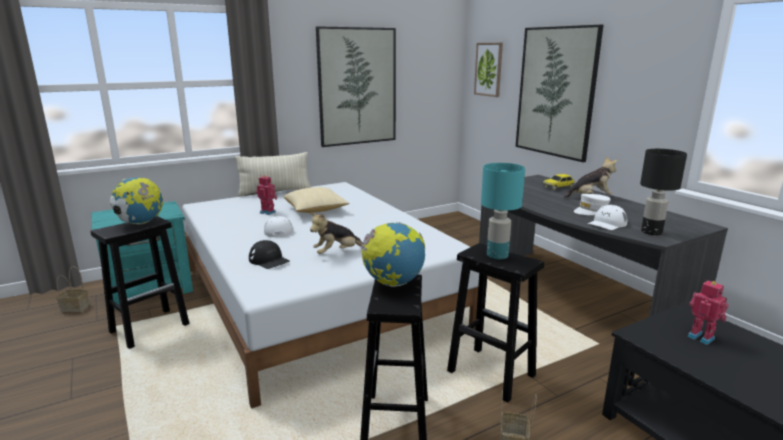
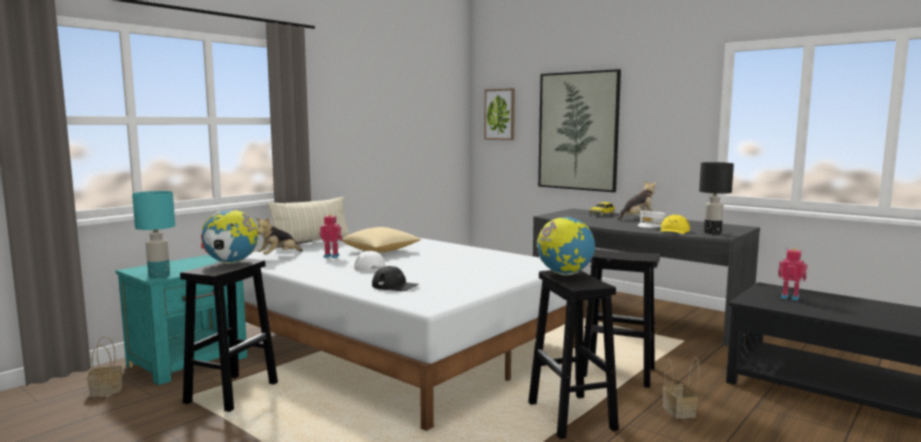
camera: 20 degrees left, 10 degrees down
(336, 253) = (454, 275): plush toy -> plush toy (279, 256)
(357, 87) = (380, 130): picture -> none
(497, 255) = (619, 254): turquoise table lamp -> turquoise table lamp (159, 275)
(607, 223) = (674, 231): white cap -> yellow cap

